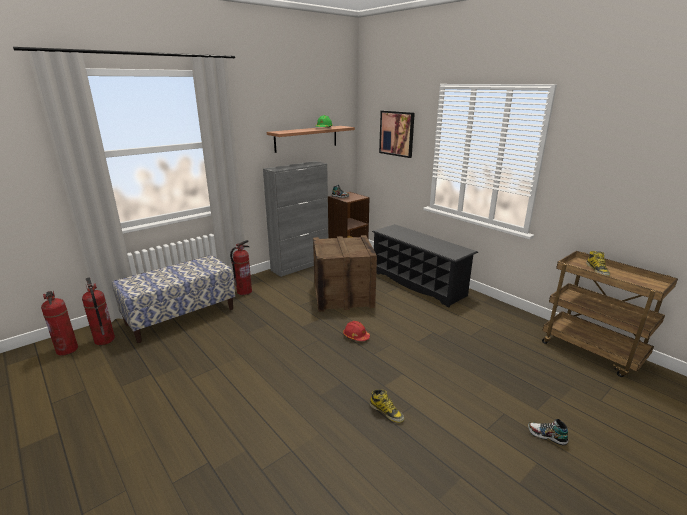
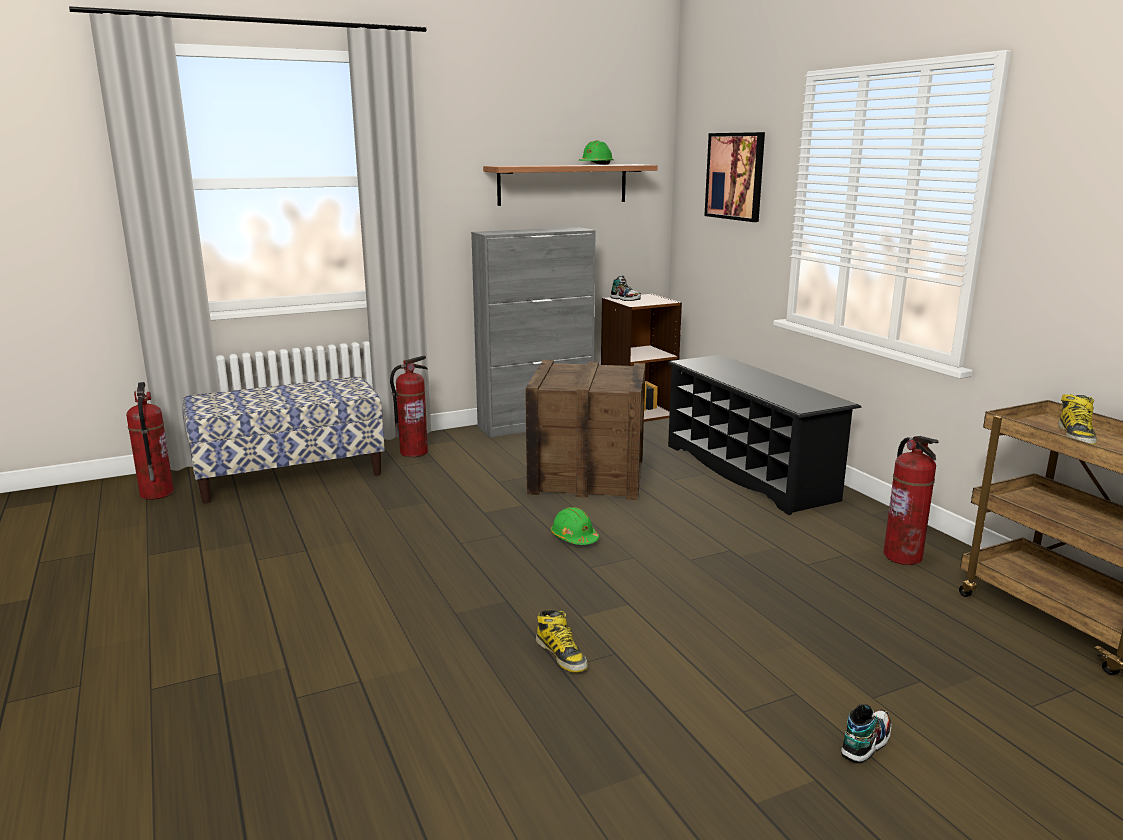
camera: 15 degrees right, 5 degrees down
(67, 350) = (97, 499): fire extinguisher -> fire extinguisher (902, 556)
(356, 336) = (574, 538): red hard hat -> green hard hat
(546, 436) = (865, 743): shoe -> shoe turned 90 degrees clockwise

